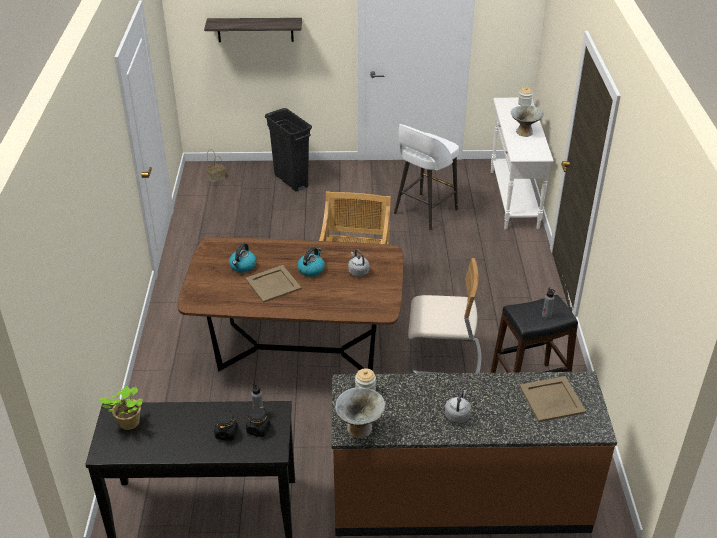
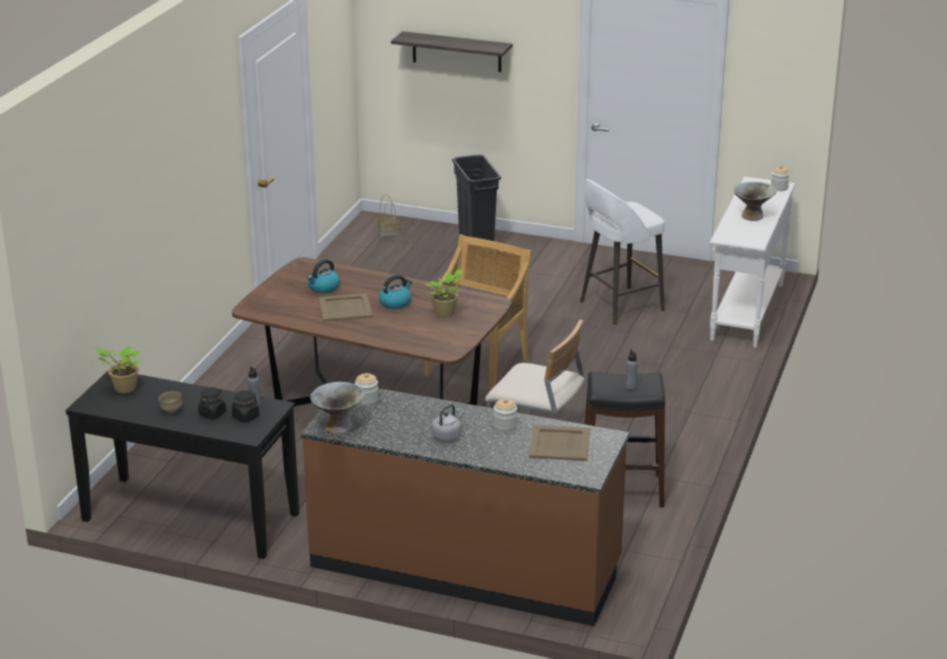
camera: 20 degrees right, 10 degrees down
(187, 440) = (171, 411): none -> brown bowl
(358, 271) = (446, 313): grey kettle -> potted plant
(496, 390) = (505, 426): none -> jar

